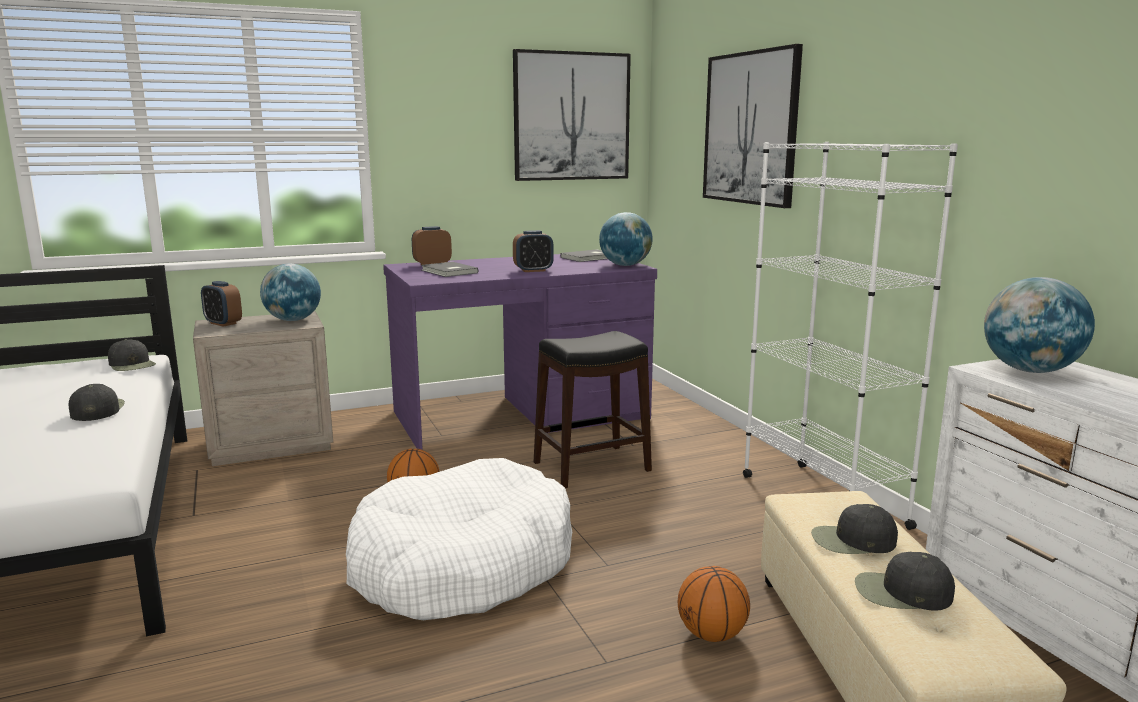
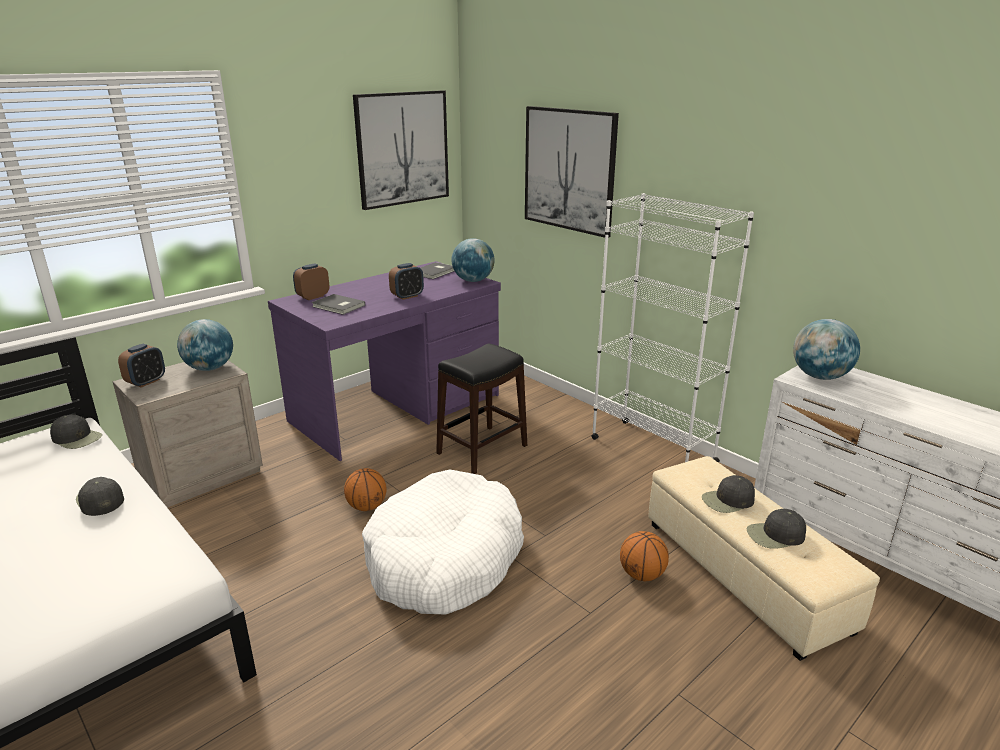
camera: 20 degrees left, 10 degrees up
(223, 323) = (146, 382): alarm clock -> alarm clock turned 75 degrees counterclockwise

